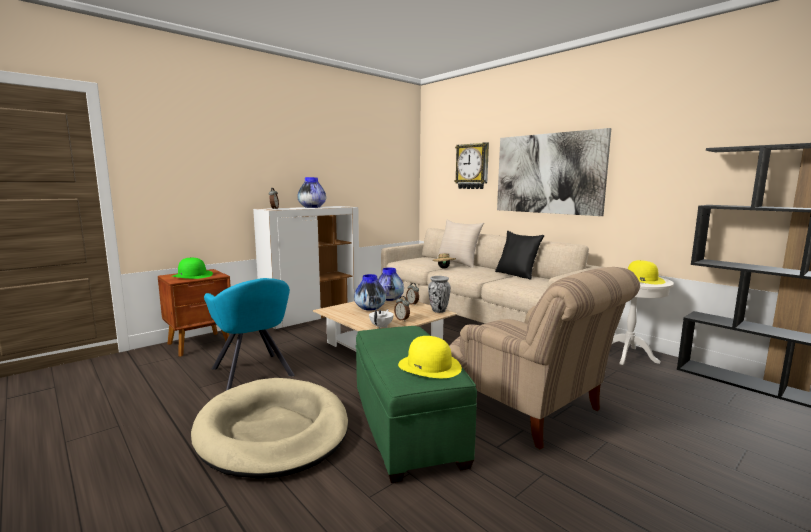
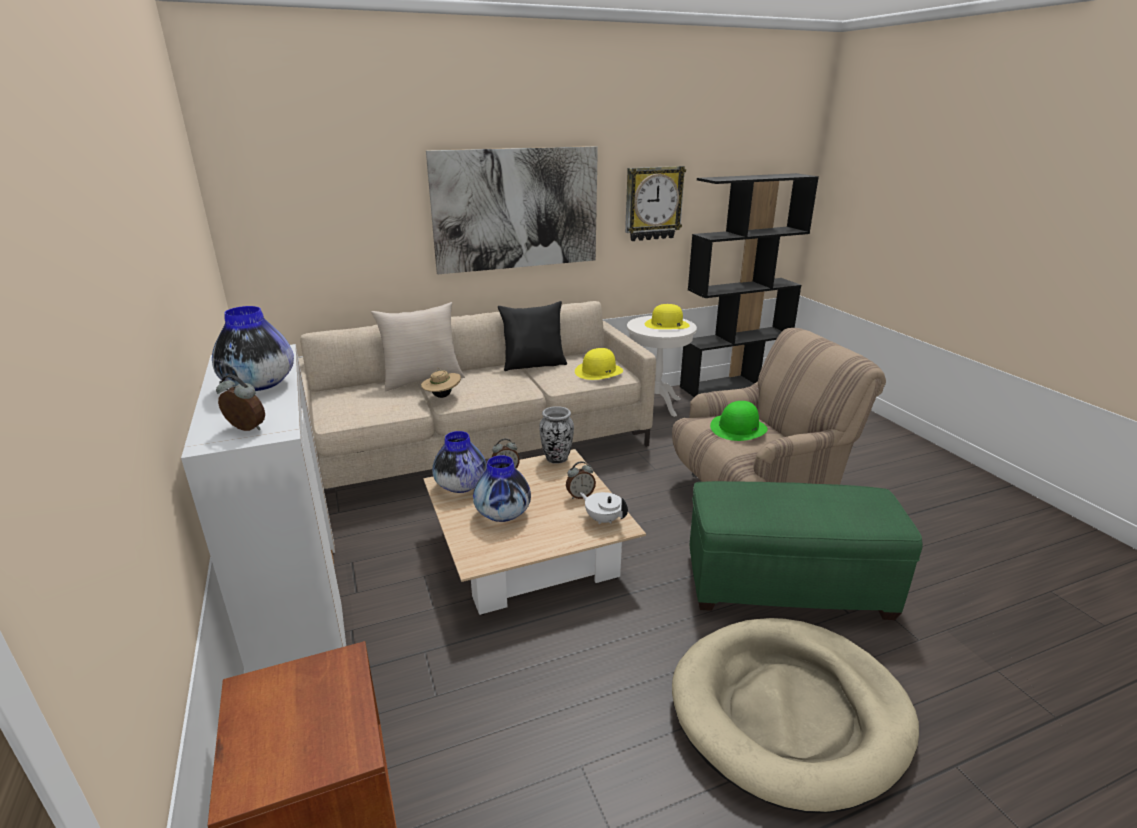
camera: 70 degrees left, 15 degrees up
(192, 275) = (296, 721): green hat -> green hat (738, 428)
(253, 373) = (574, 734): turquoise armchair -> none
(430, 366) = (850, 500): yellow hat -> yellow hat (599, 371)
(472, 166) = (366, 202): wall clock -> wall clock (653, 203)

